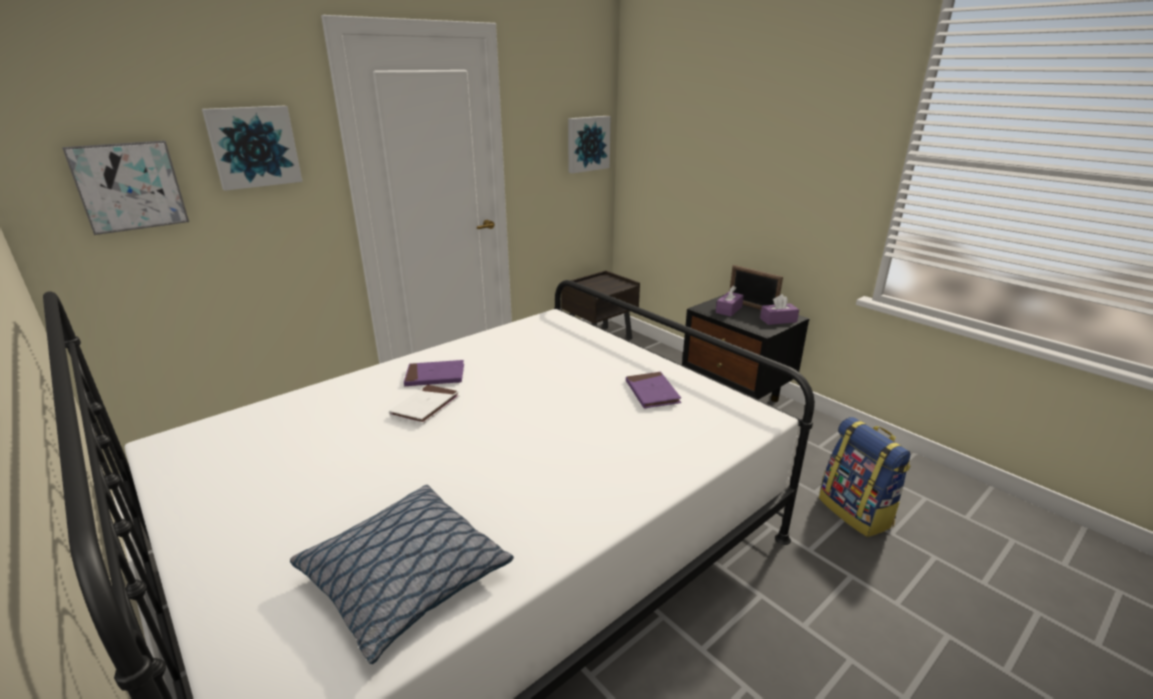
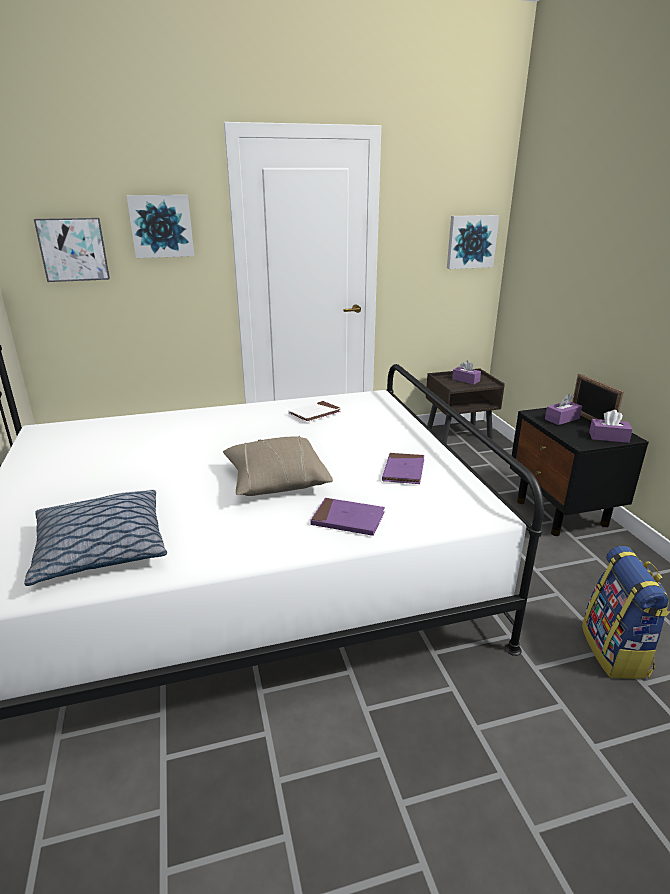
camera: 25 degrees right, 0 degrees up
(425, 407) = (215, 442): white book -> white book (315, 414)
(435, 376) = (241, 423): purple book -> purple book (348, 520)
(536, 435) = (276, 480): none -> beige pillow
(601, 284) = (465, 380): none -> purple tissue box

